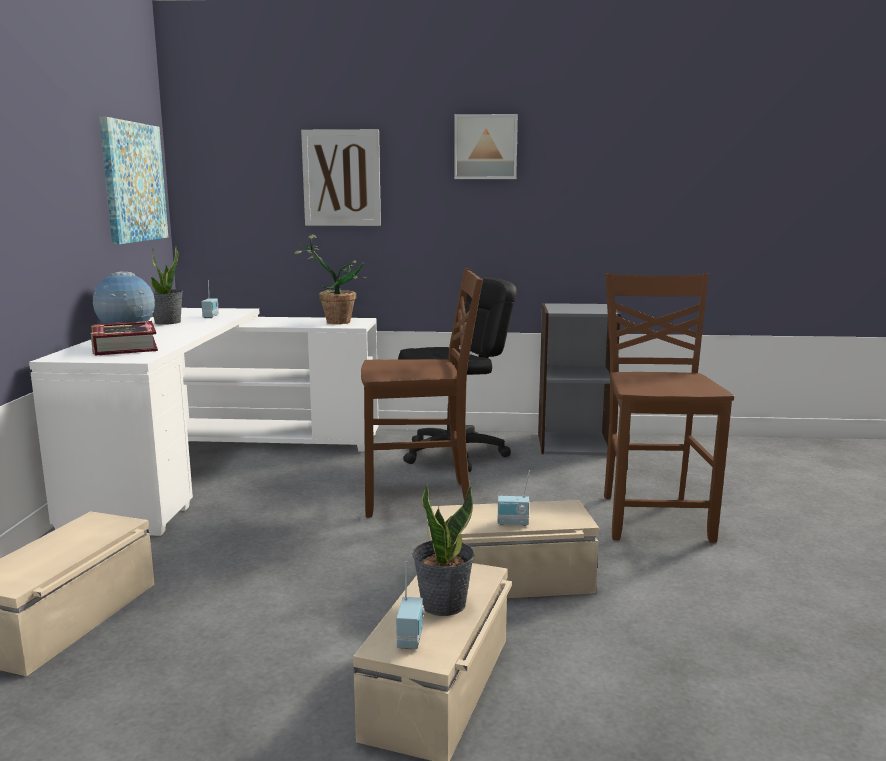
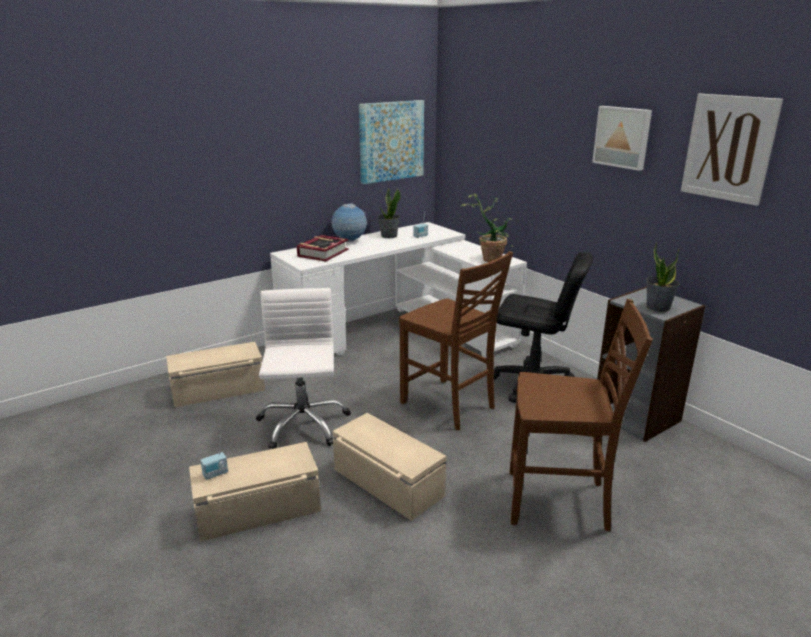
camera: 50 degrees right, 10 degrees up
(296, 587) = (302, 424): none -> white office chair
(341, 178) = (523, 148): picture -> picture (728, 148)
(443, 604) = (257, 467): potted plant -> potted plant (658, 307)
(513, 523) = (378, 448): radio -> none
(653, 517) = (559, 502): brown chair -> brown chair turned 45 degrees clockwise

